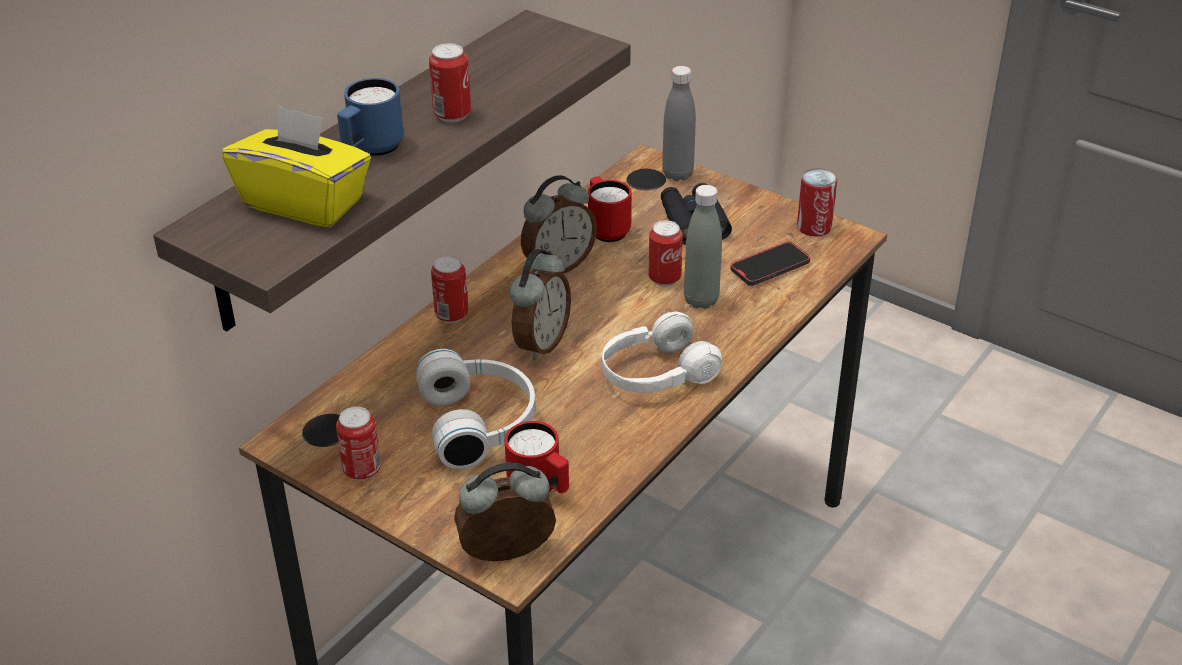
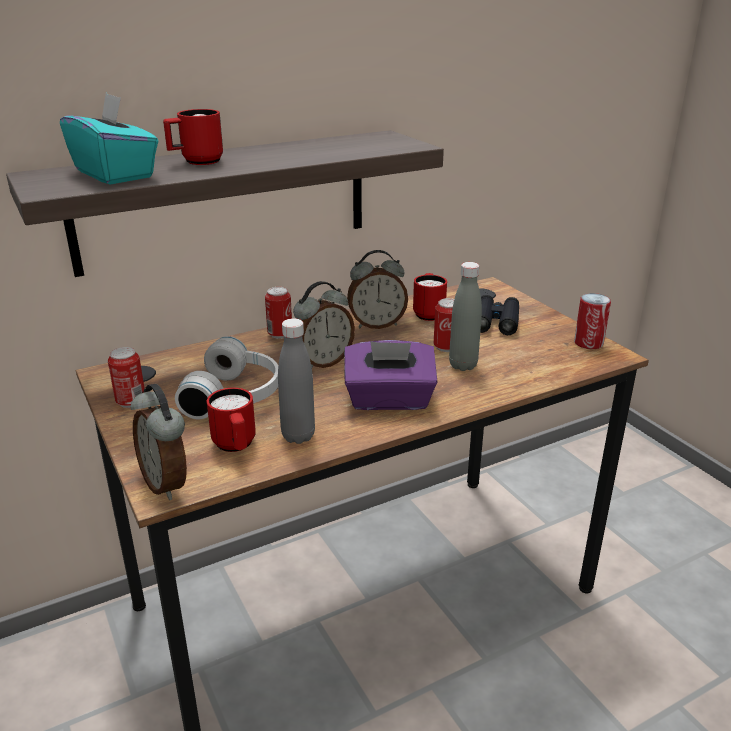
camera: 25 degrees right, 10 degrees down
(305, 202) = (115, 174): yellow tissue box -> turquoise tissue box
(371, 149) = (196, 162): blue mug -> red mug
(452, 115) = (272, 157): can -> none
(508, 556) = (167, 483): alarm clock -> alarm clock turned 135 degrees counterclockwise
(656, 374) = (389, 400): white headphones -> purple tissue box
(677, 174) = (505, 295): grey bottle -> grey bottle (298, 436)
(770, 266) = (534, 358): phone -> none

